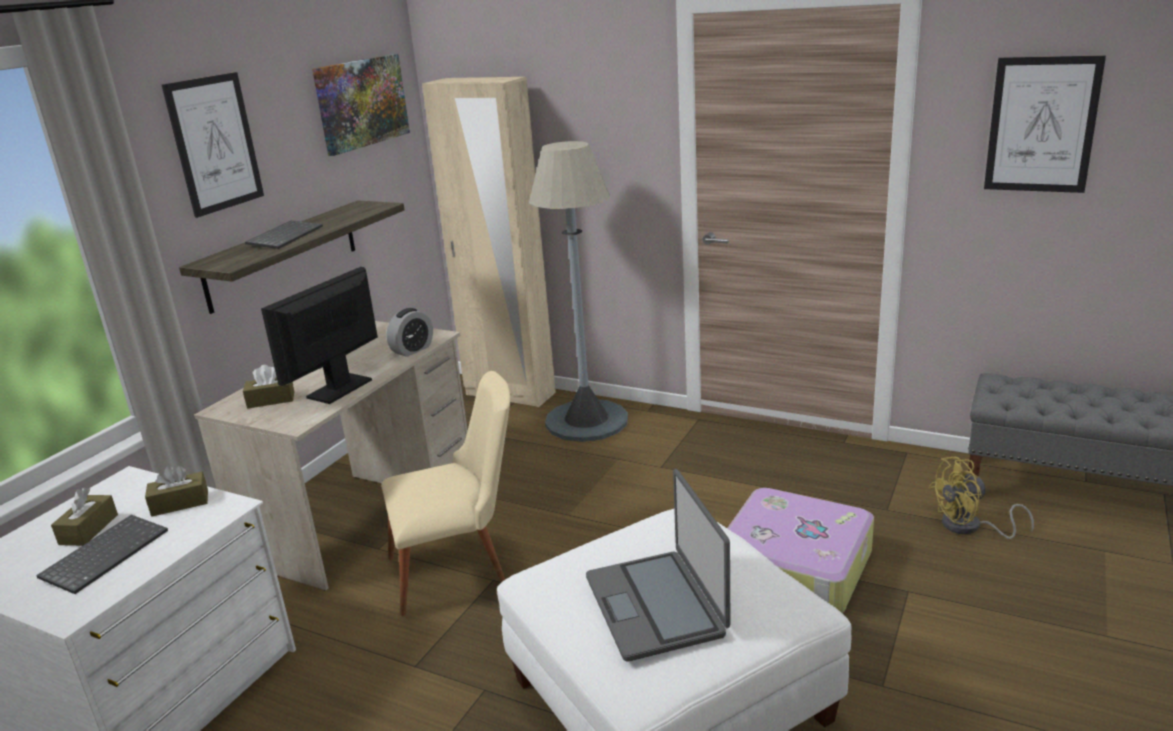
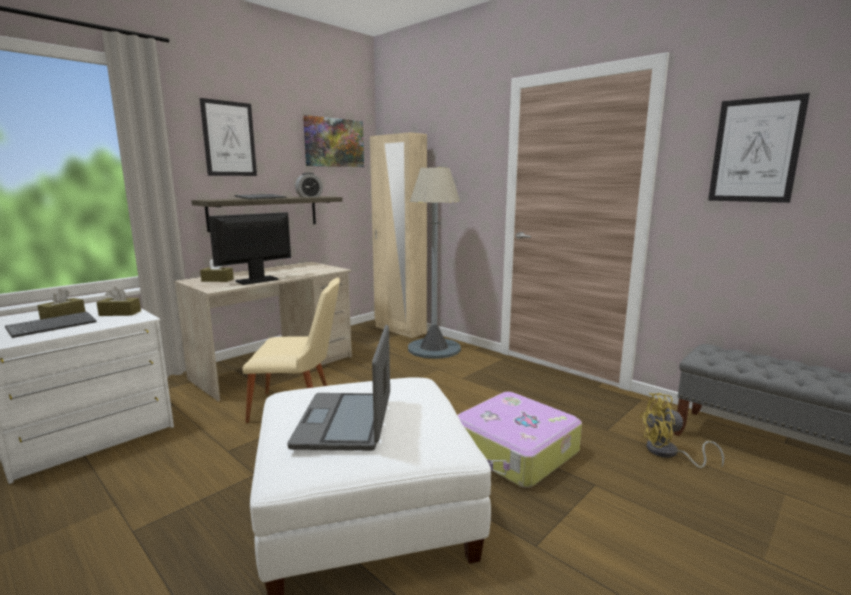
camera: 15 degrees right, 10 degrees down
(412, 350) = (316, 272): alarm clock -> alarm clock (309, 197)

